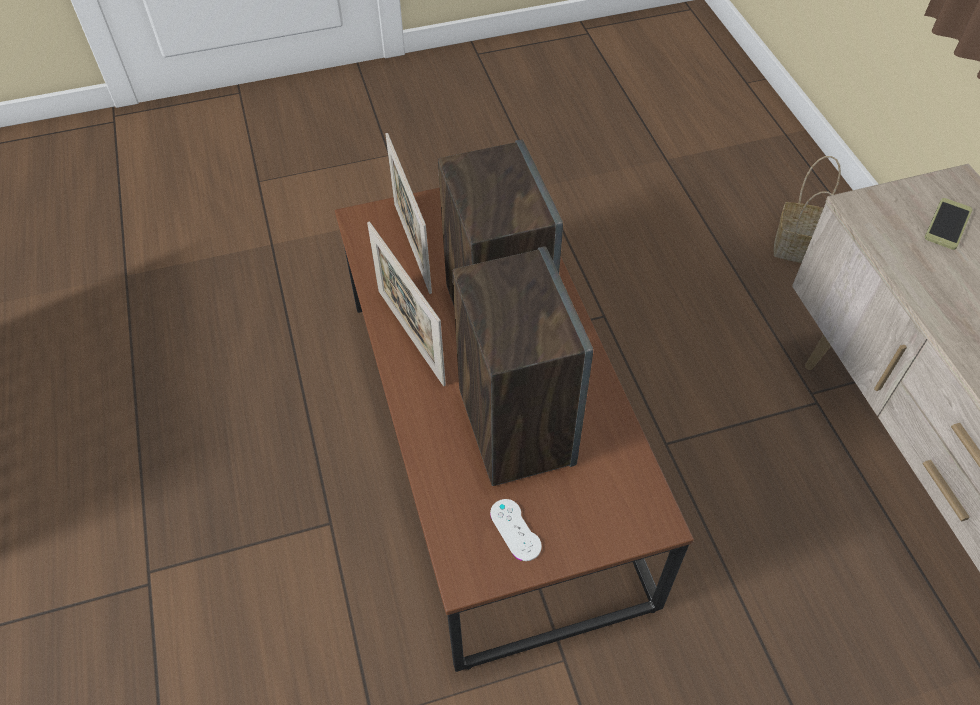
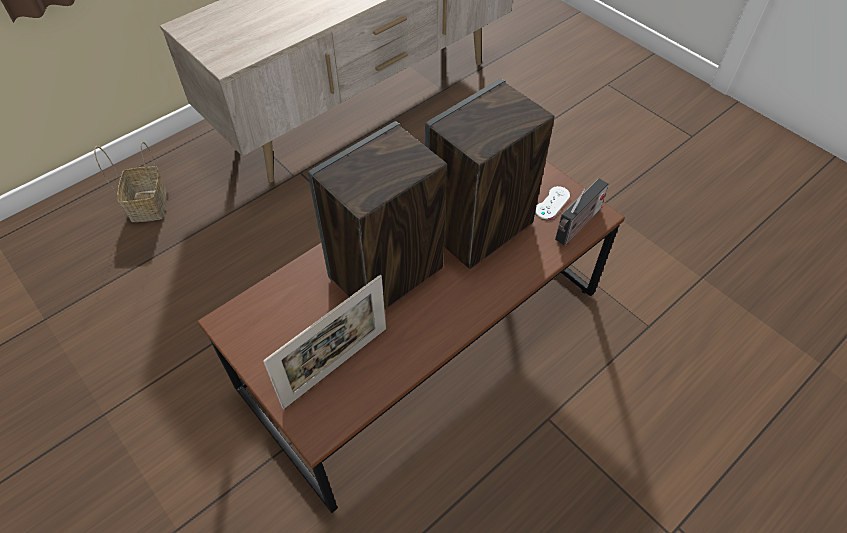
camera: 115 degrees left, 0 degrees up
(410, 336) = (437, 323): picture frame -> none
(461, 537) = (577, 226): none -> radio
(947, 224) = (229, 28): phone -> none

